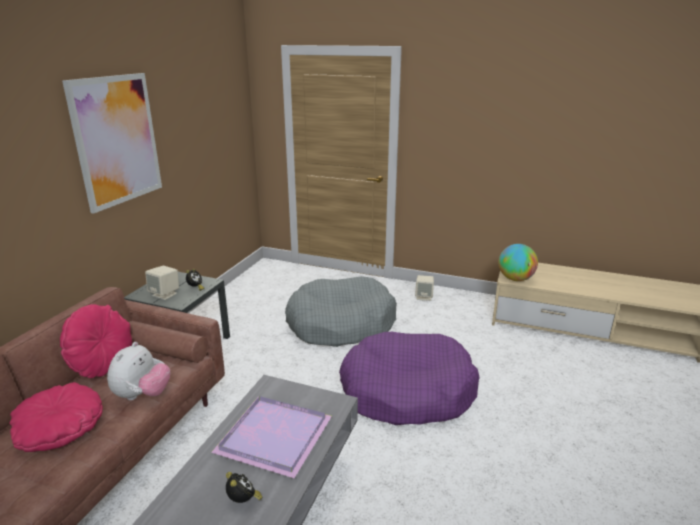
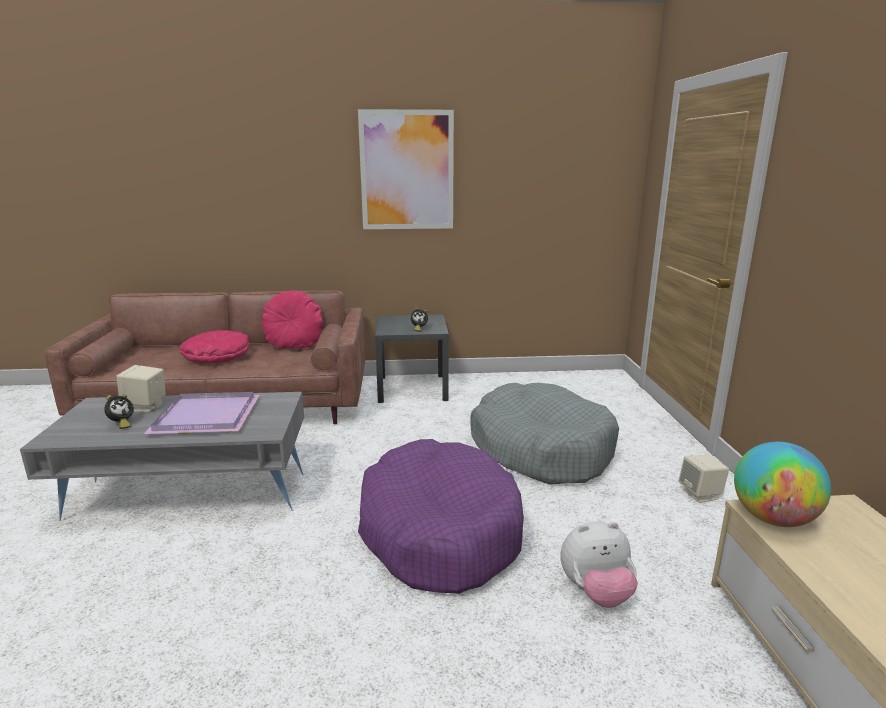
camera: 65 degrees right, 5 degrees down
(142, 395) = (264, 366): plush toy -> plush toy (596, 593)
(165, 294) = (396, 324): beige speaker -> beige speaker (145, 406)

